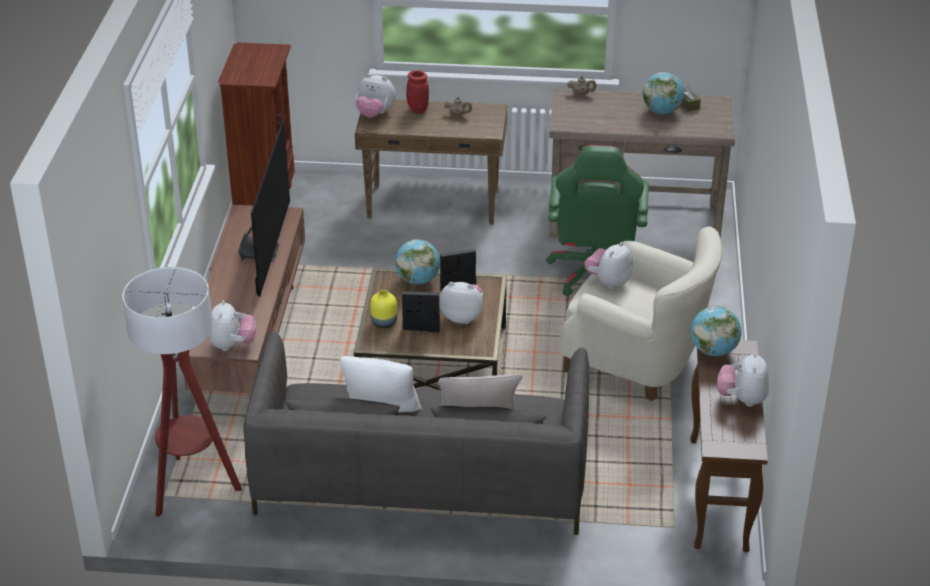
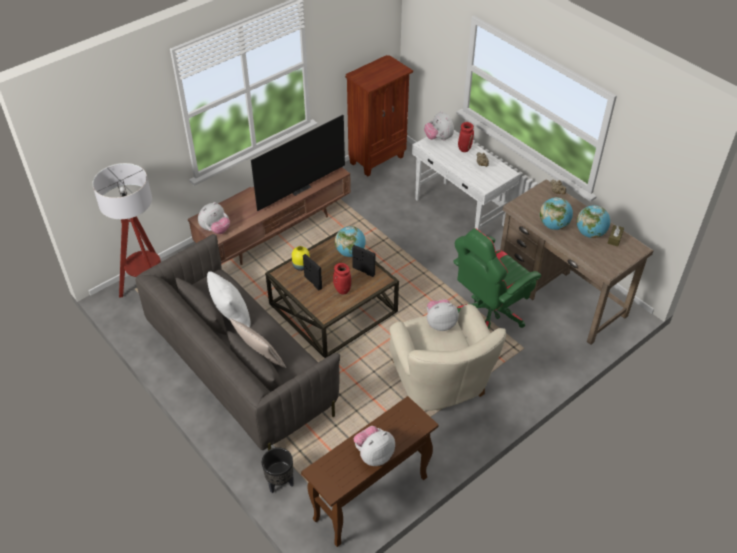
camera: 45 degrees right, 10 degrees up
(434, 204) = (460, 212): brown console table -> white console table
(462, 317) = (342, 290): plush toy -> red vase
(618, 546) = (280, 483): none -> black planter
(713, 351) = (404, 411): globe -> globe (553, 225)

